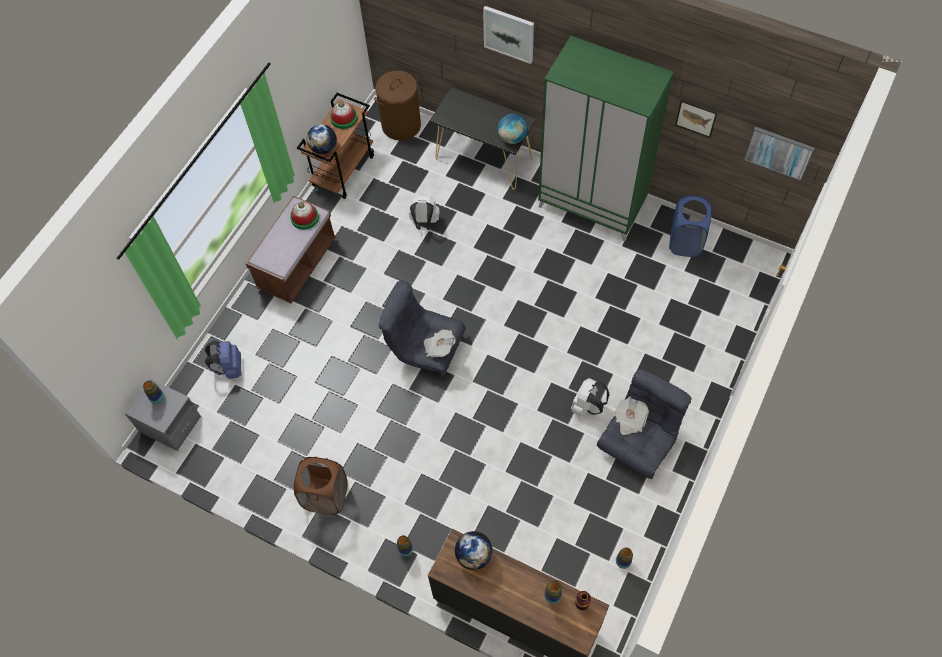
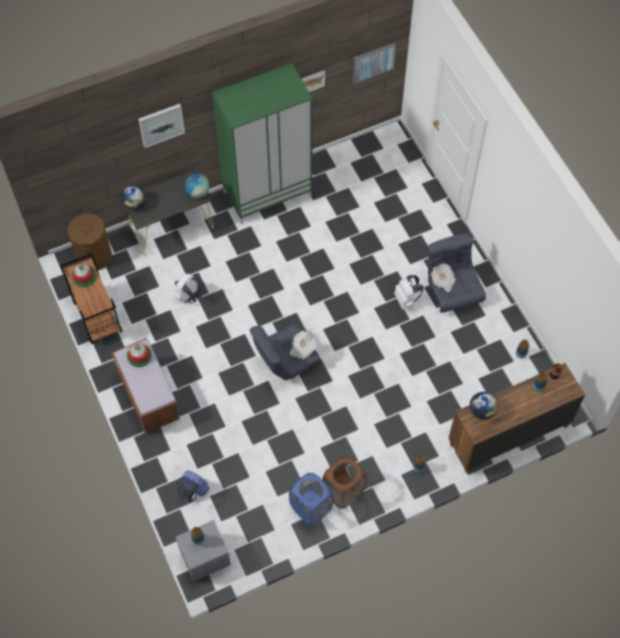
camera: 55 degrees left, 0 degrees up
(323, 148) = (97, 305): globe -> globe (135, 204)
(685, 242) = (342, 165): blue laundry basket -> blue laundry basket (311, 508)

